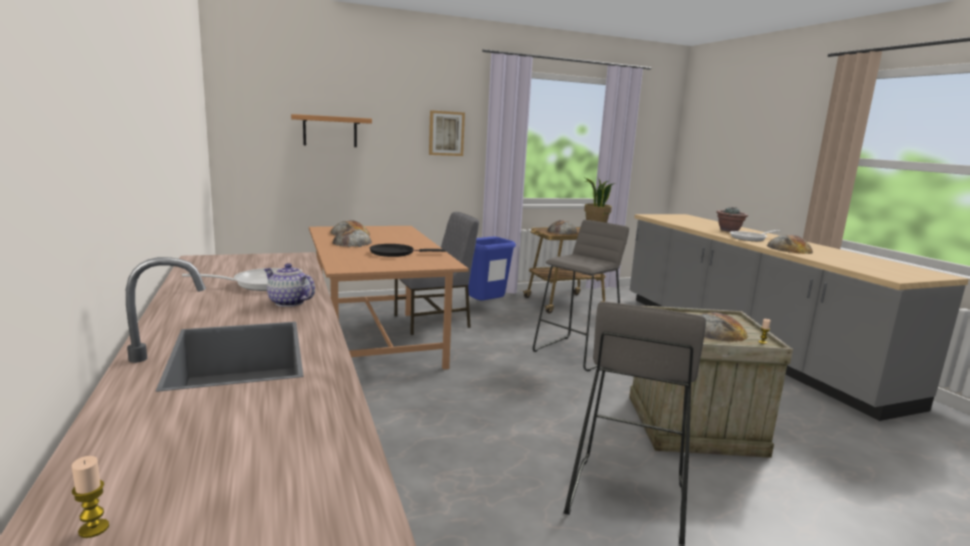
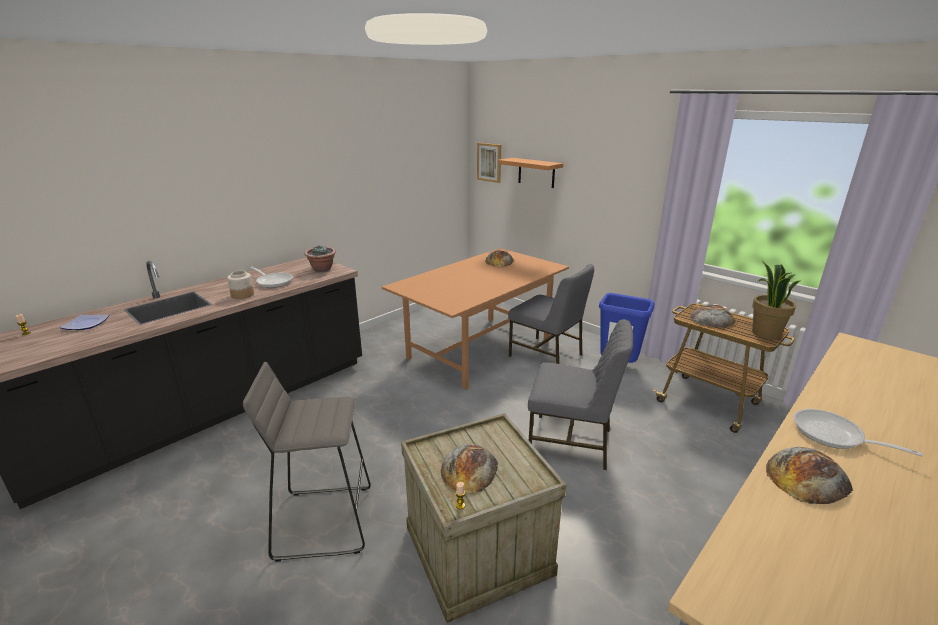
camera: 65 degrees right, 10 degrees up
(192, 430) = (87, 324): none -> plate
(288, 303) = (242, 295): teapot -> jar
(352, 242) = (472, 269): bread -> none
(395, 253) = (461, 286): black frying pan -> none
(446, 133) = (631, 182): picture -> picture (489, 162)
(577, 353) = (571, 442): grey stool -> grey chair
(729, 230) = (873, 413): potted plant -> potted plant (322, 269)

